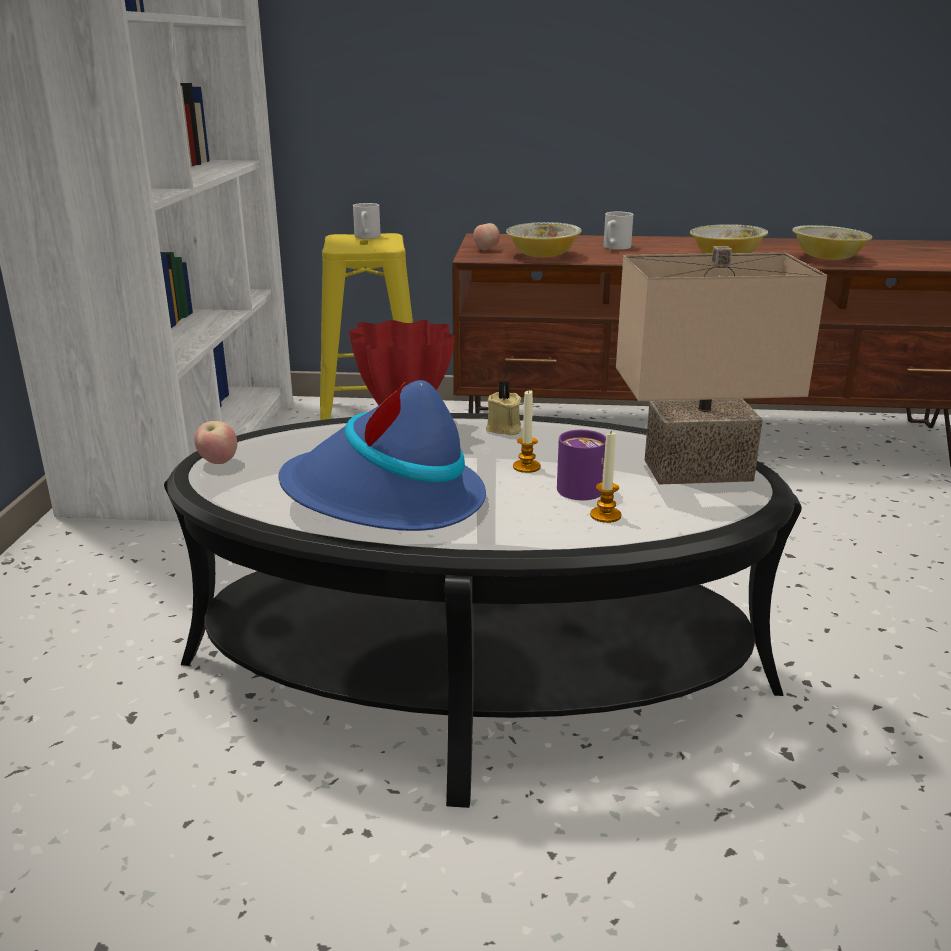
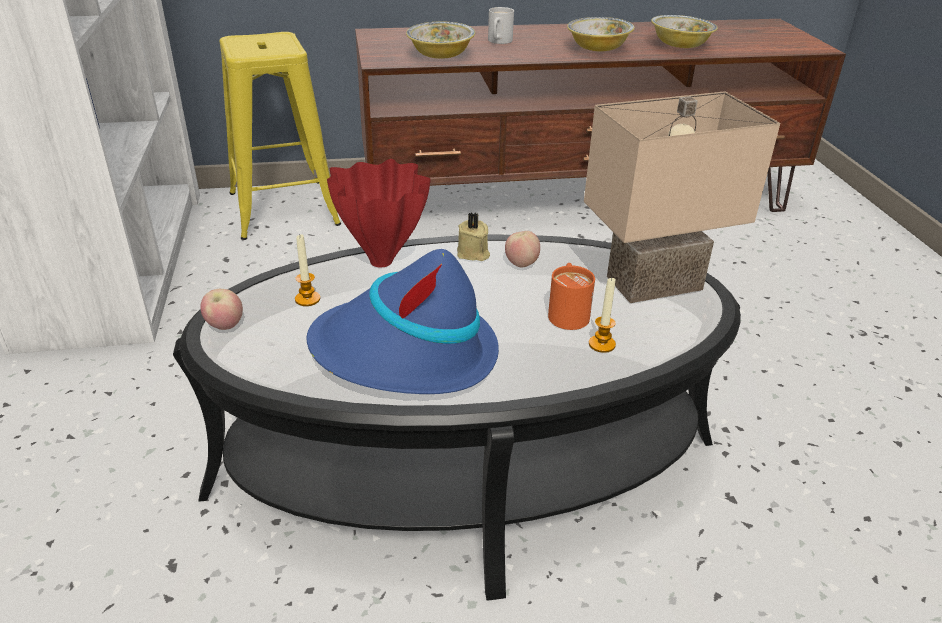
camera: 15 degrees left, 10 degrees up
(366, 237) = (262, 39): white mug -> none
(486, 250) = (385, 50): apple -> apple (521, 264)
(526, 467) = (511, 296): candle -> candle (307, 299)
(582, 485) = (567, 312): purple mug -> orange mug

